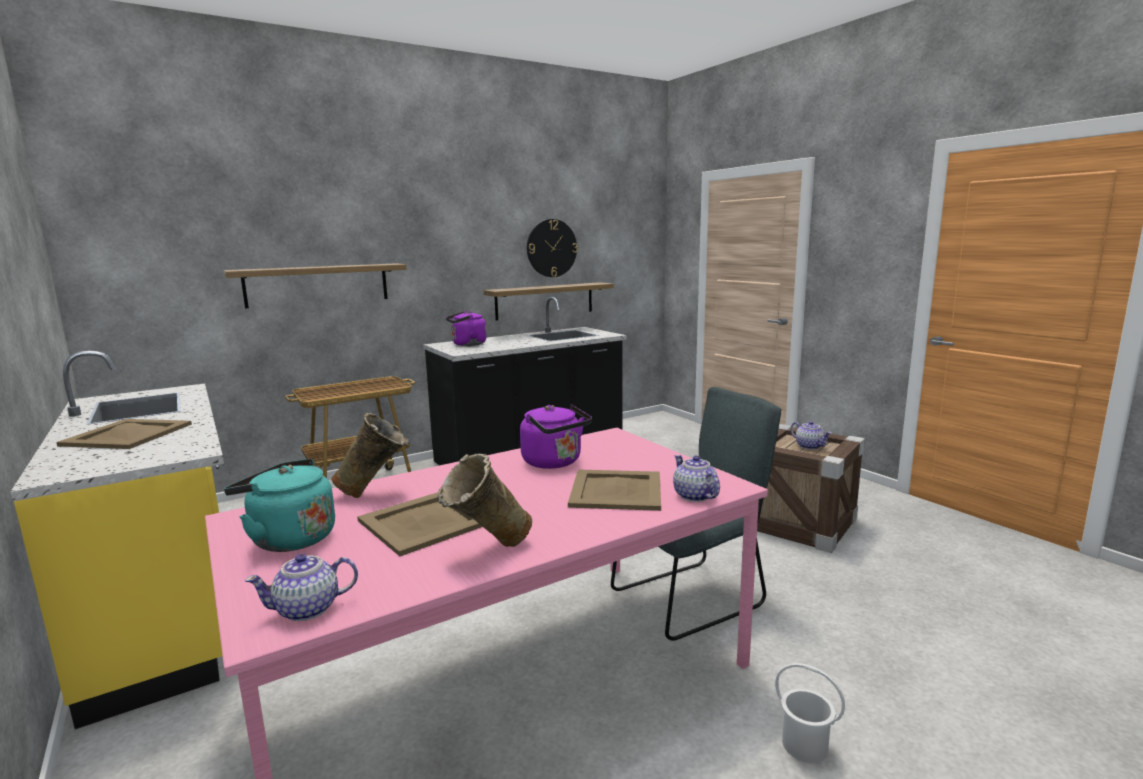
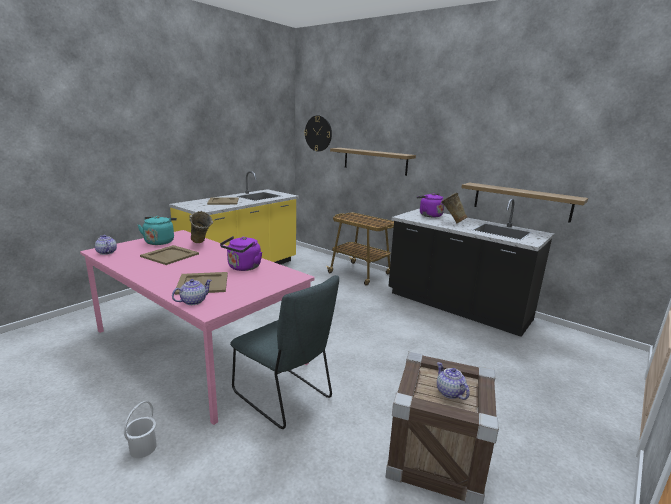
camera: 70 degrees right, 5 degrees up
(487, 550) = (140, 267): beige vase -> beige vase (451, 222)
(551, 248) = (538, 159): wall clock -> wall clock (318, 133)
(809, 446) = (449, 392): teapot -> teapot turned 120 degrees clockwise

